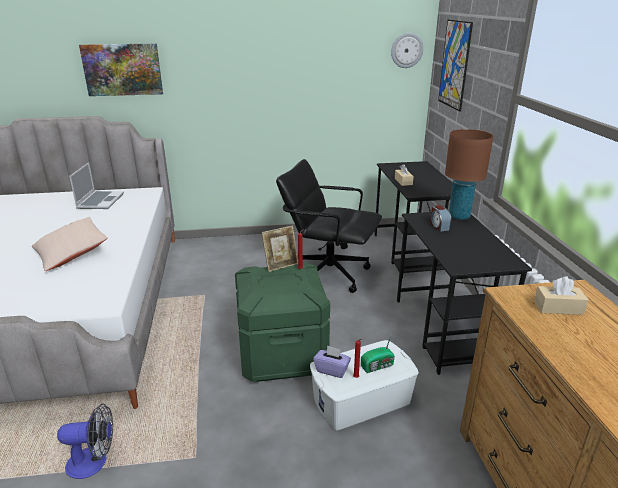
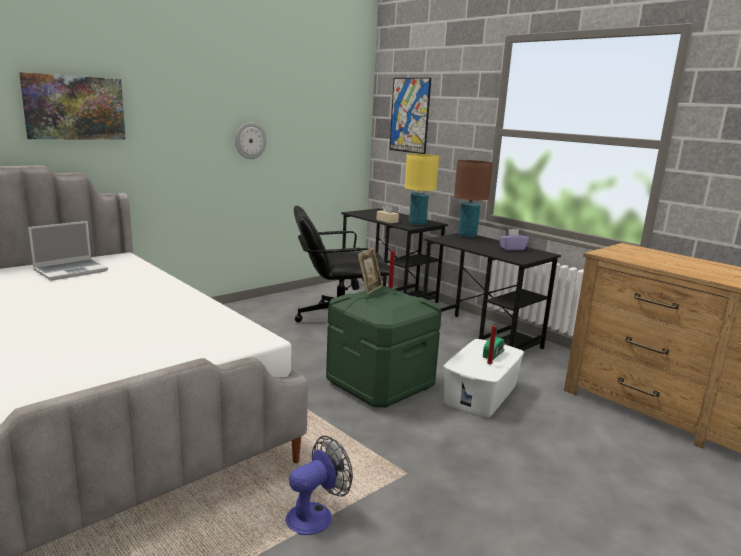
camera: 35 degrees left, 10 degrees down
(71, 253) = (133, 314): beige pillow -> none
(100, 201) = (71, 270): laptop -> laptop turned 75 degrees clockwise
(332, 370) = (466, 365): purple tissue box -> purple tissue box (512, 248)
(406, 50) = (354, 105): wall clock -> wall clock (250, 140)
(430, 190) = (417, 223): none -> yellow table lamp
(439, 226) = (465, 242): alarm clock -> none
(558, 307) = (636, 254): beige tissue box -> none

